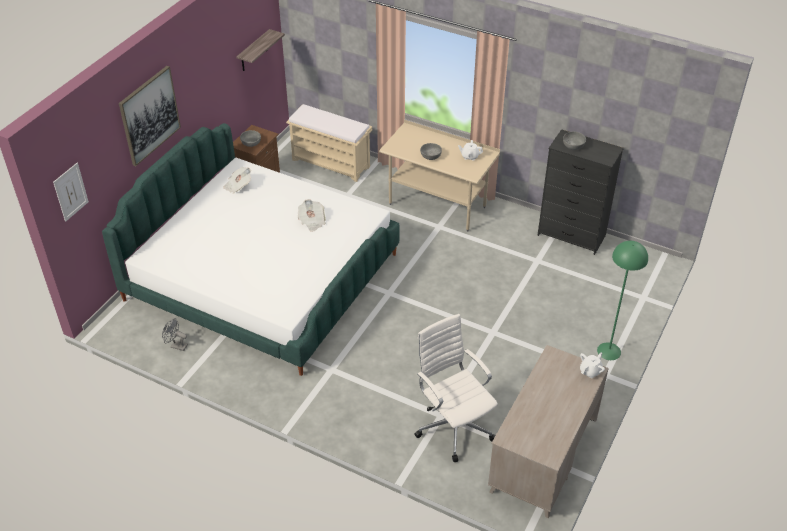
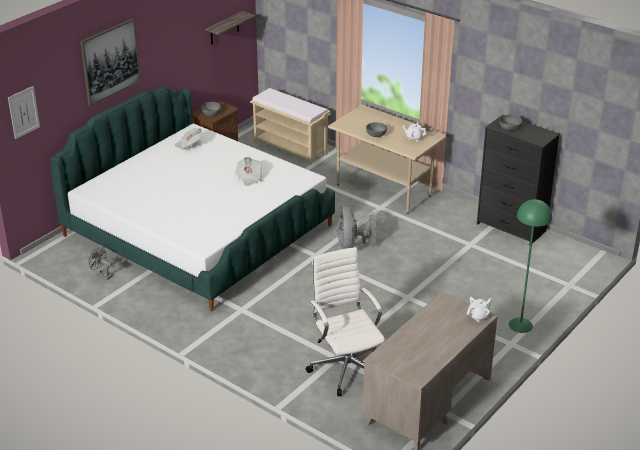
camera: 10 degrees right, 10 degrees down
(422, 277) = (351, 246): none -> grey fan

